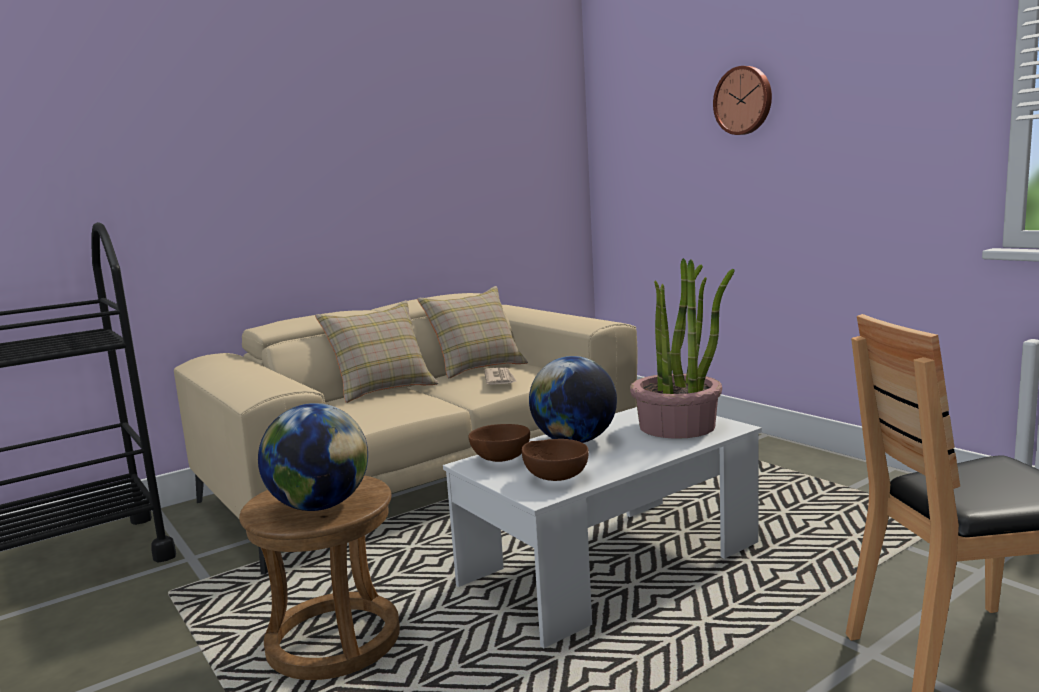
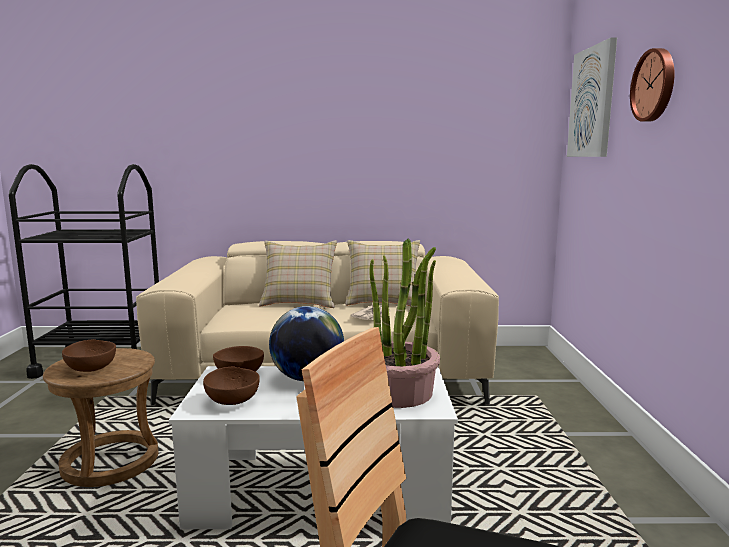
camera: 35 degrees right, 0 degrees up
(320, 506) = (92, 369): globe -> brown bowl
(640, 118) = (592, 102): none -> picture

